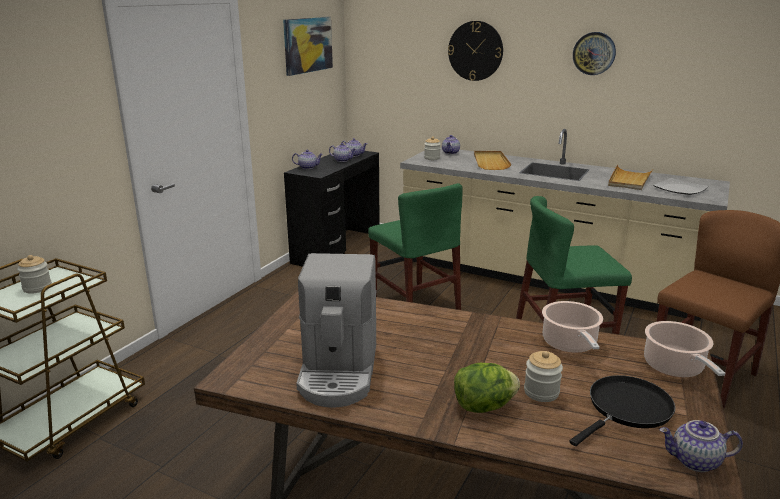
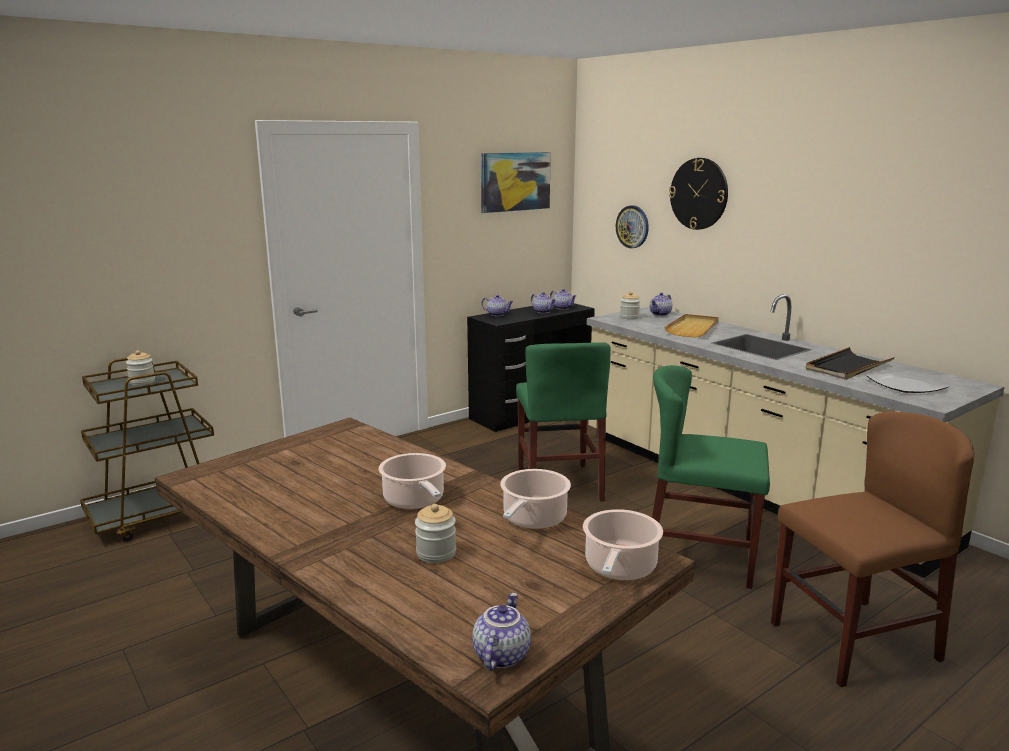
camera: 25 degrees right, 5 degrees down
(339, 371) = (280, 491): coffee machine -> none
(464, 351) = (415, 501): none -> cooking pot
(483, 406) = (362, 550): lettuce -> none
(594, 53) = (830, 200): wall clock -> wall clock (632, 226)
(626, 409) = (501, 590): black frying pan -> none
(629, 180) = (848, 367): beige tray -> black tray
(695, 462) = (500, 655): teapot -> teapot turned 75 degrees clockwise

